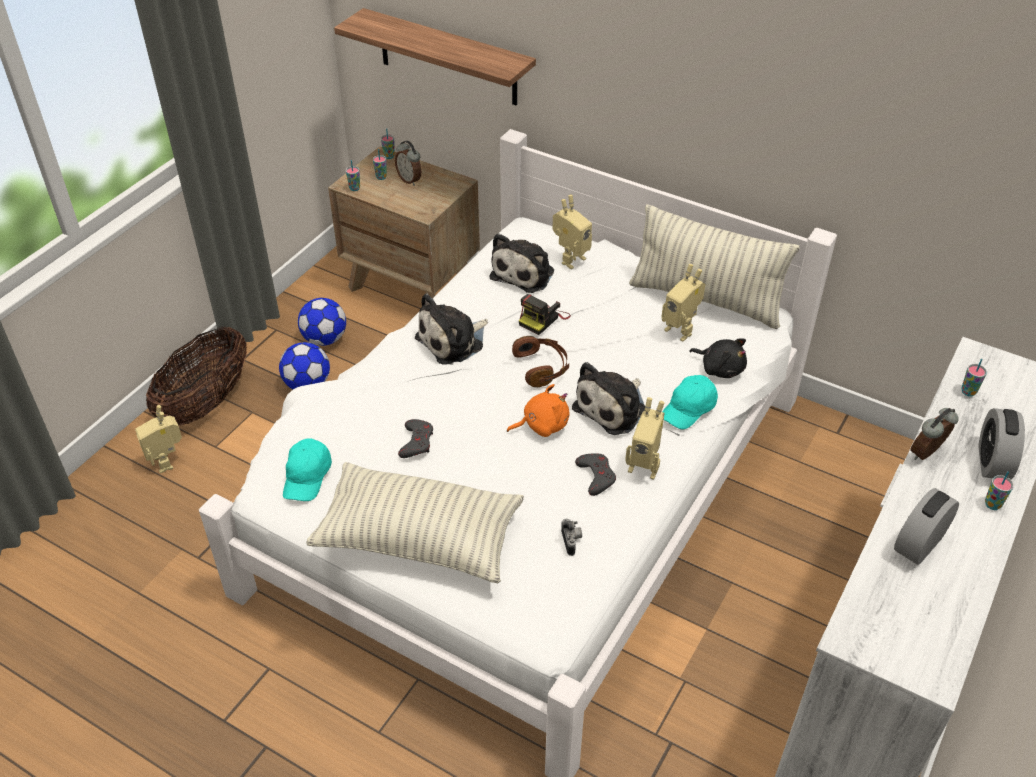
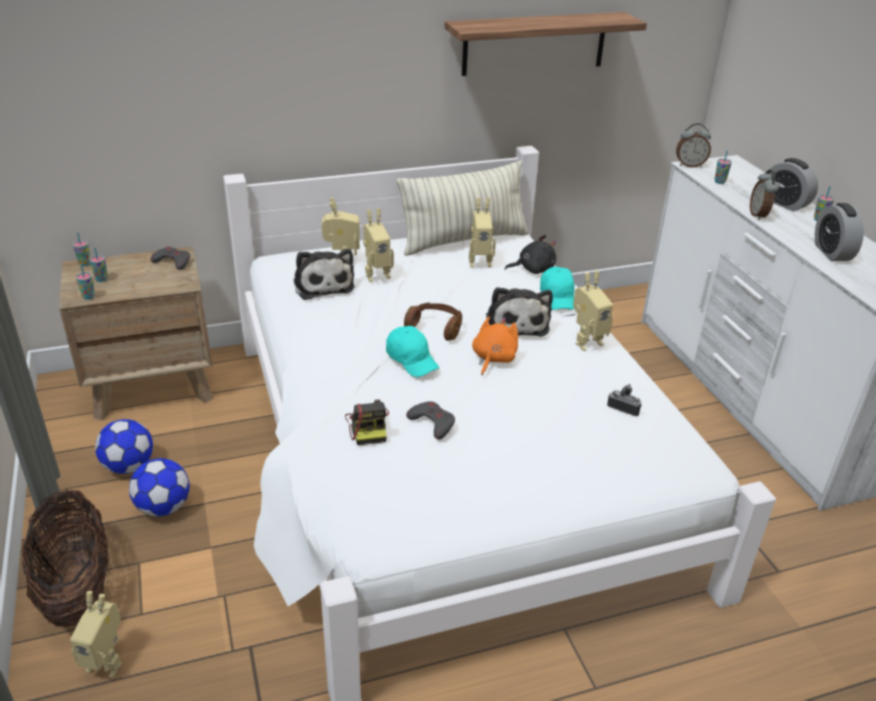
camera: 50 degrees left, 10 degrees down
(307, 477) = (390, 504): turquoise cap -> turquoise cap (412, 360)
(410, 180) = (132, 270): alarm clock -> alarm clock (689, 165)
(419, 538) = (538, 478): pillow -> none
(448, 58) = (135, 129): shelf -> shelf (534, 43)
(453, 341) = (344, 350): plush toy -> none
(543, 319) = (386, 301): camera -> camera (368, 426)
(575, 289) = (376, 275): none -> toy robot
(596, 476) = (572, 365): grey game controller -> grey game controller (173, 261)

